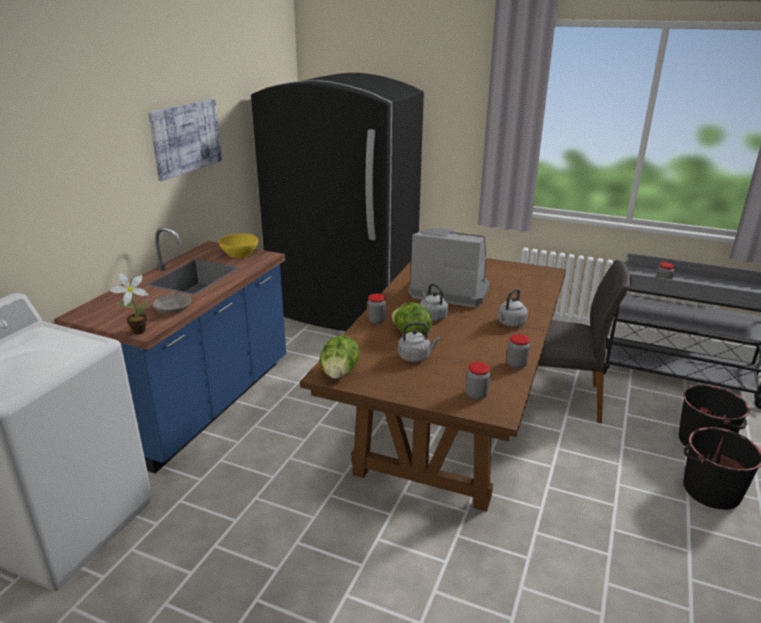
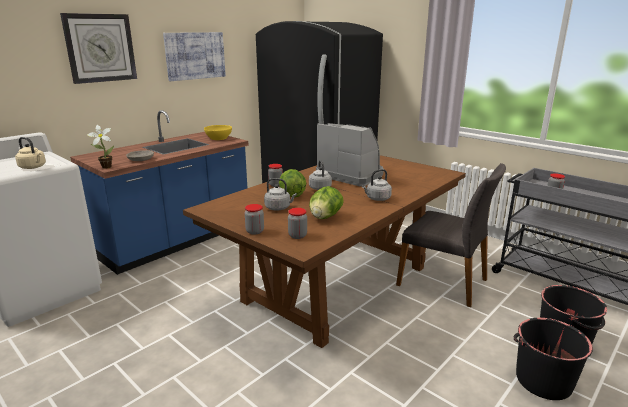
camera: 20 degrees right, 5 degrees down
(60, 357) = (33, 167): none -> beige kettle
(75, 149) = (100, 48): none -> wall clock
(339, 373) = (213, 209): lettuce -> lettuce (325, 217)
(516, 364) = (352, 223): jar -> jar (255, 231)

